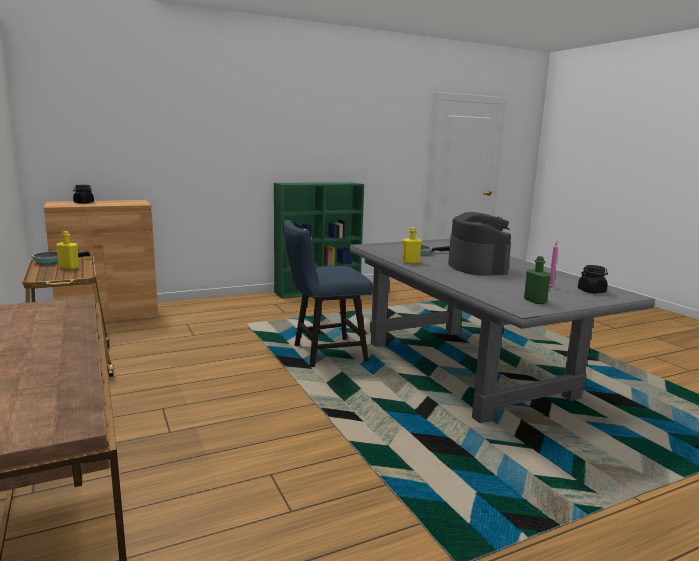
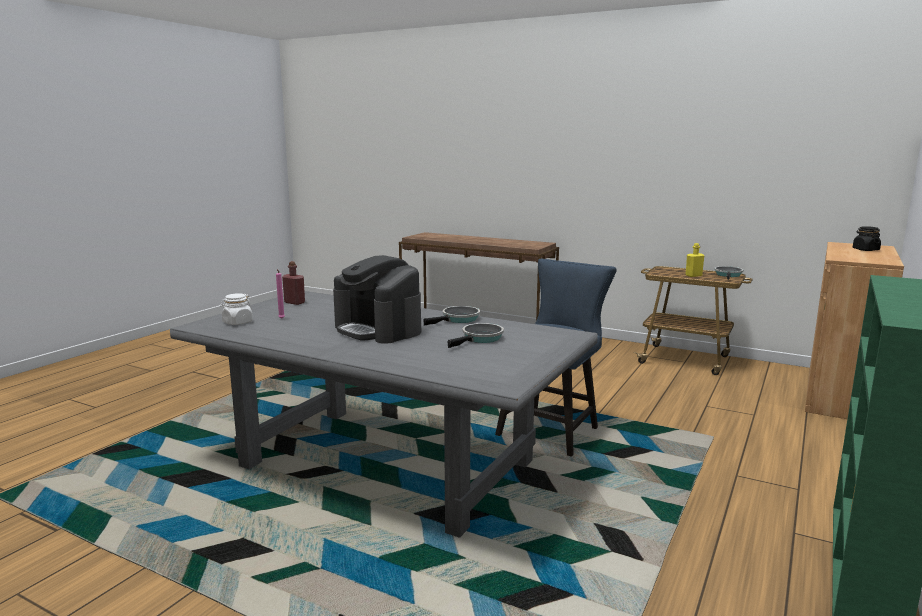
camera: 145 degrees right, 0 degrees up
(410, 262) = (458, 319): yellow bottle -> frying pan
(535, 301) = (294, 302): green bottle -> red bottle
(591, 291) = (237, 322): black jar -> white jar

